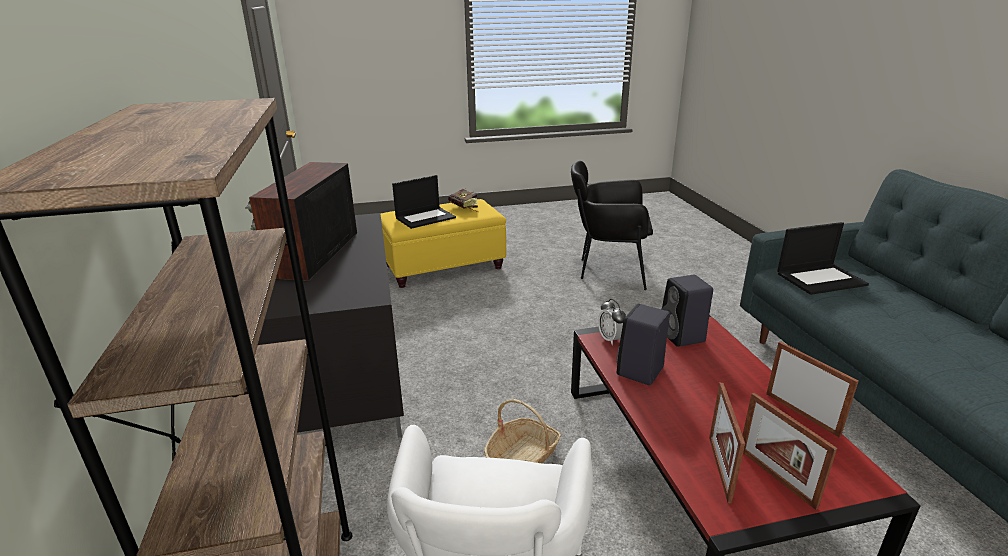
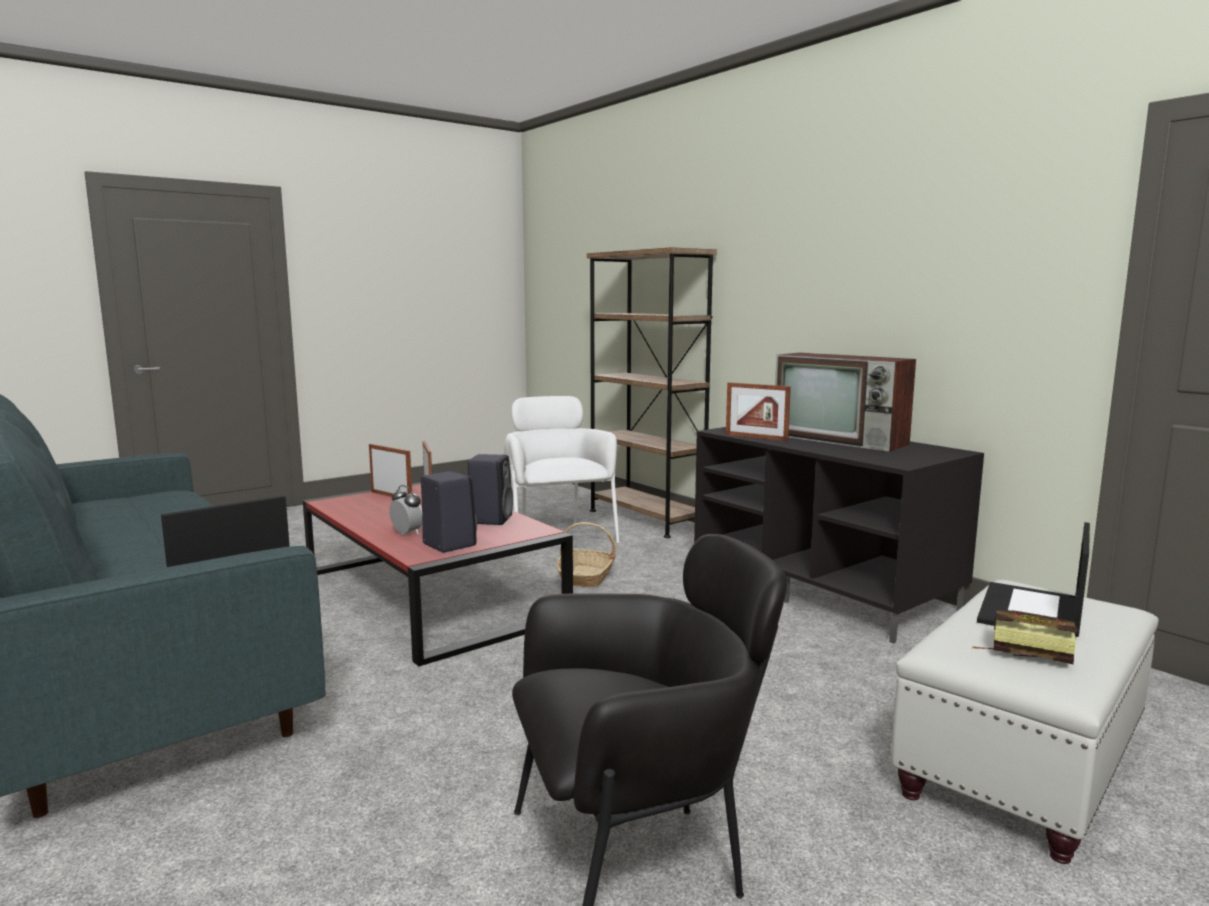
camera: 155 degrees right, 15 degrees down
(315, 255) = (841, 440): television -> television turned 150 degrees clockwise
(444, 267) = (1021, 765): yellow ottoman -> white ottoman
(611, 339) = (527, 533): alarm clock -> alarm clock (407, 533)
(801, 414) = (351, 518): picture frame -> picture frame (756, 437)

